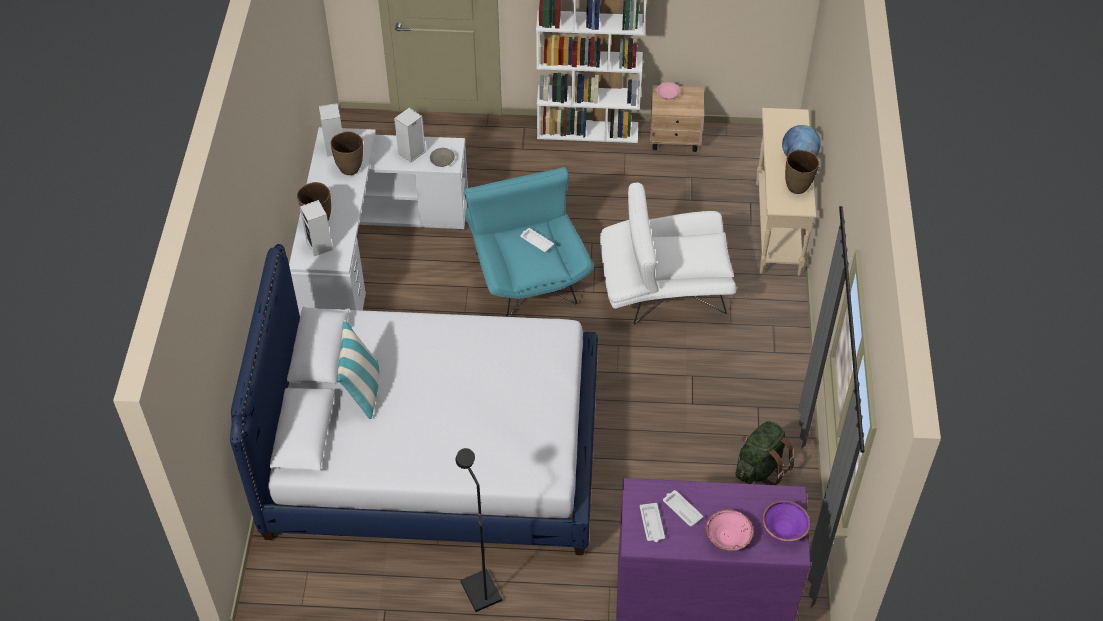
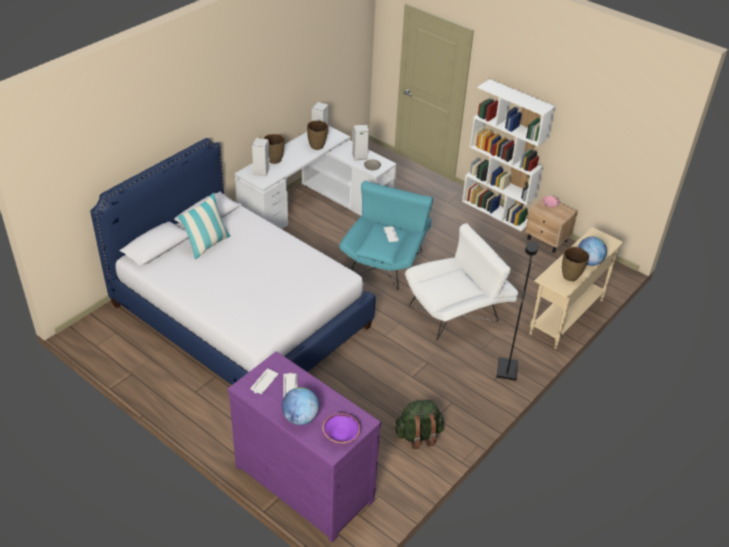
camera: 35 degrees right, 10 degrees down
(480, 591) = (188, 397): black floor lamp -> black floor lamp (506, 369)
(664, 289) = (458, 310): white armchair -> white armchair turned 120 degrees clockwise
(728, 537) = (300, 418): pink bowl -> globe

